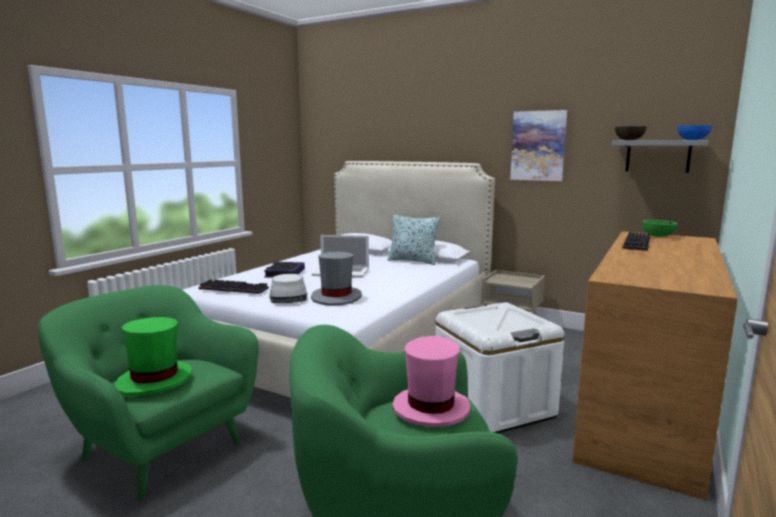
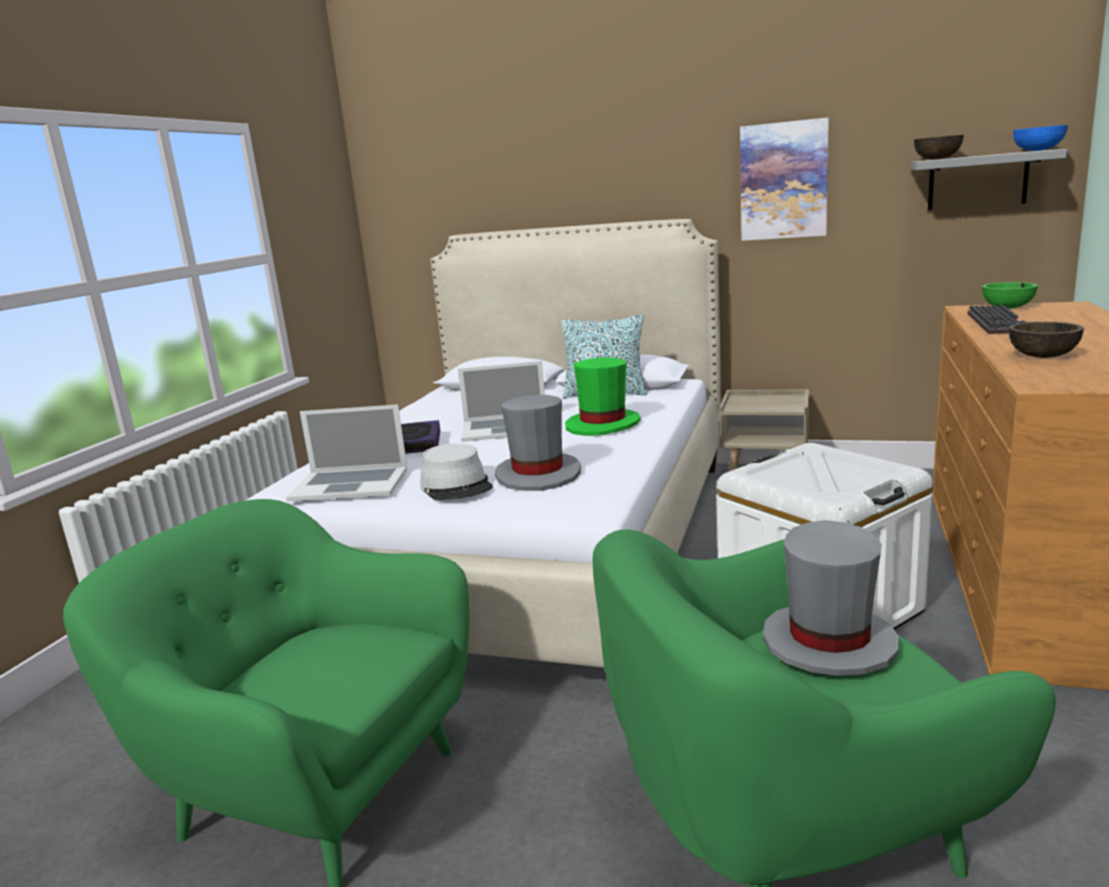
camera: 10 degrees left, 5 degrees up
(155, 380) = (313, 679): green hat -> green hat (603, 425)
(235, 288) = (350, 484): keyboard -> laptop
(431, 409) = (828, 642): pink hat -> grey hat
(635, 263) = (1043, 356): none -> brown bowl

